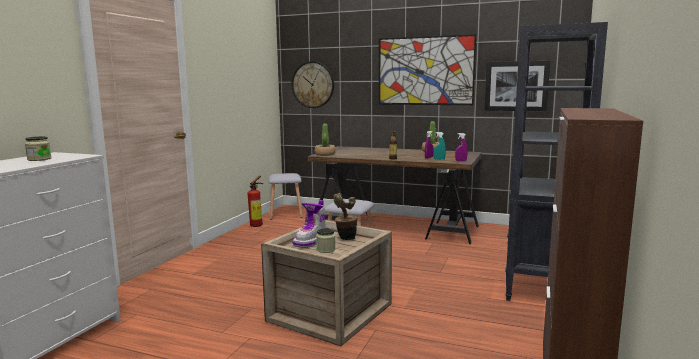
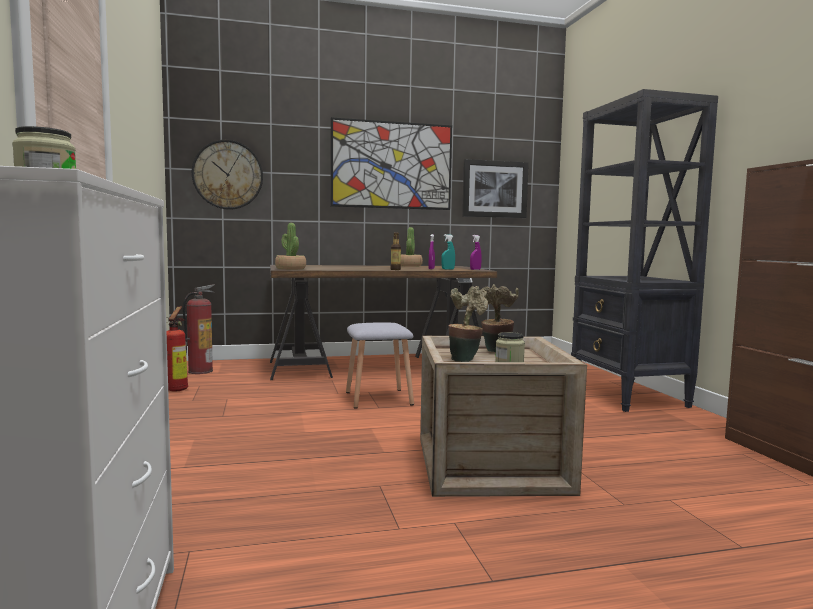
camera: 35 degrees left, 5 degrees down
(286, 214) = (200, 371): grey stool -> fire extinguisher
(312, 241) = (465, 359): boot -> potted plant

